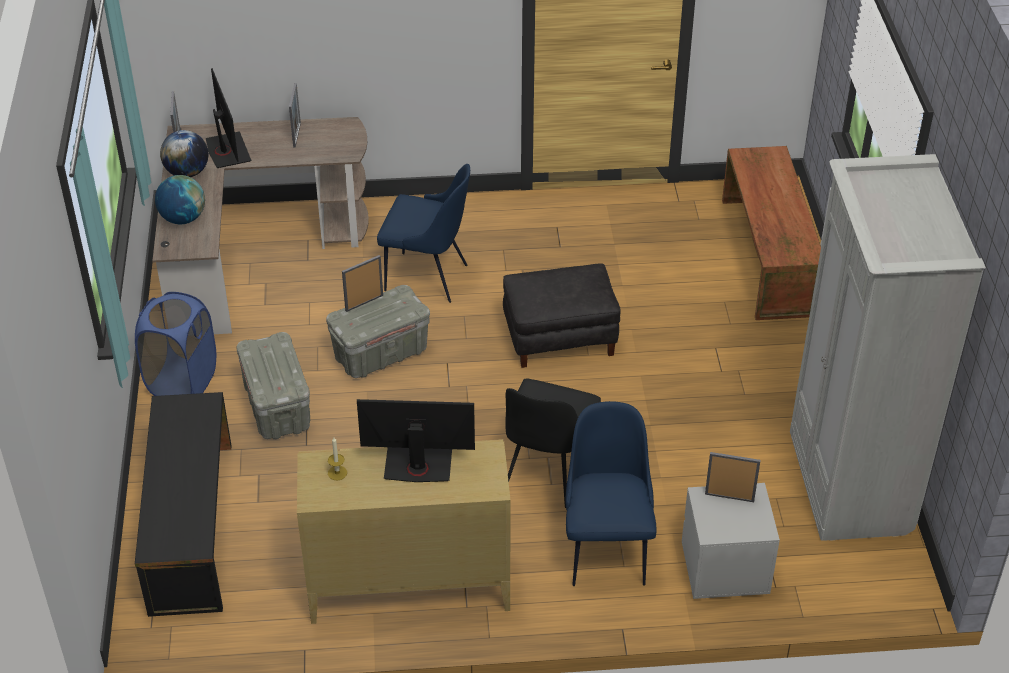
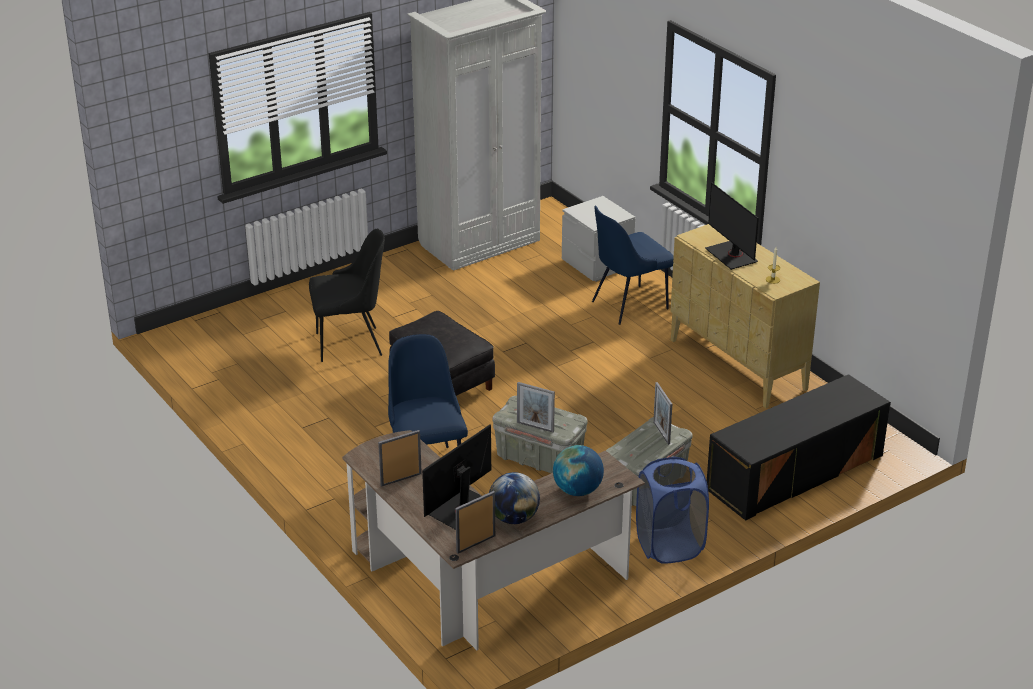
camera: 120 degrees left, 10 degrees down
(547, 473) = (585, 346): black chair -> black chair (349, 344)
(729, 497) = (587, 216): picture frame -> picture frame (661, 433)
(769, 257) = (264, 321): brown bench -> none

